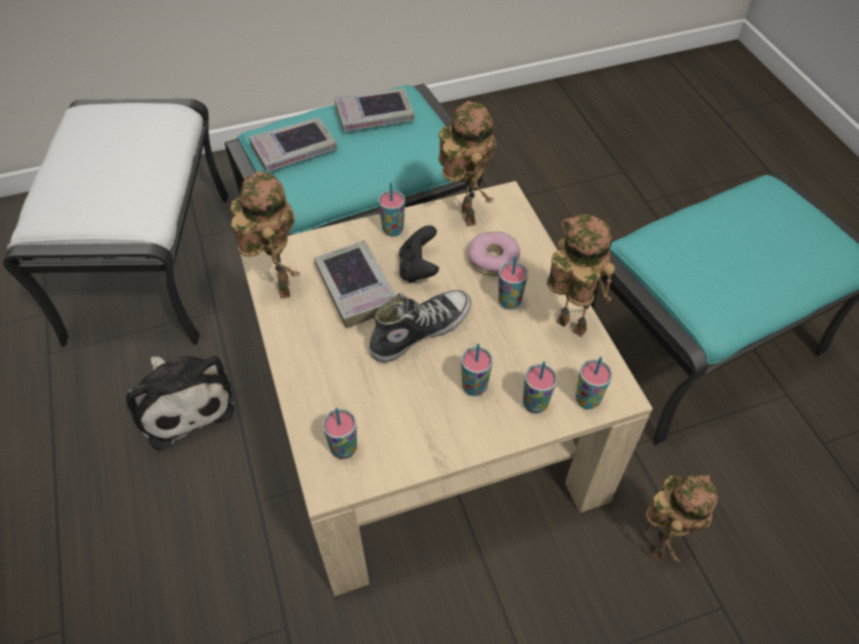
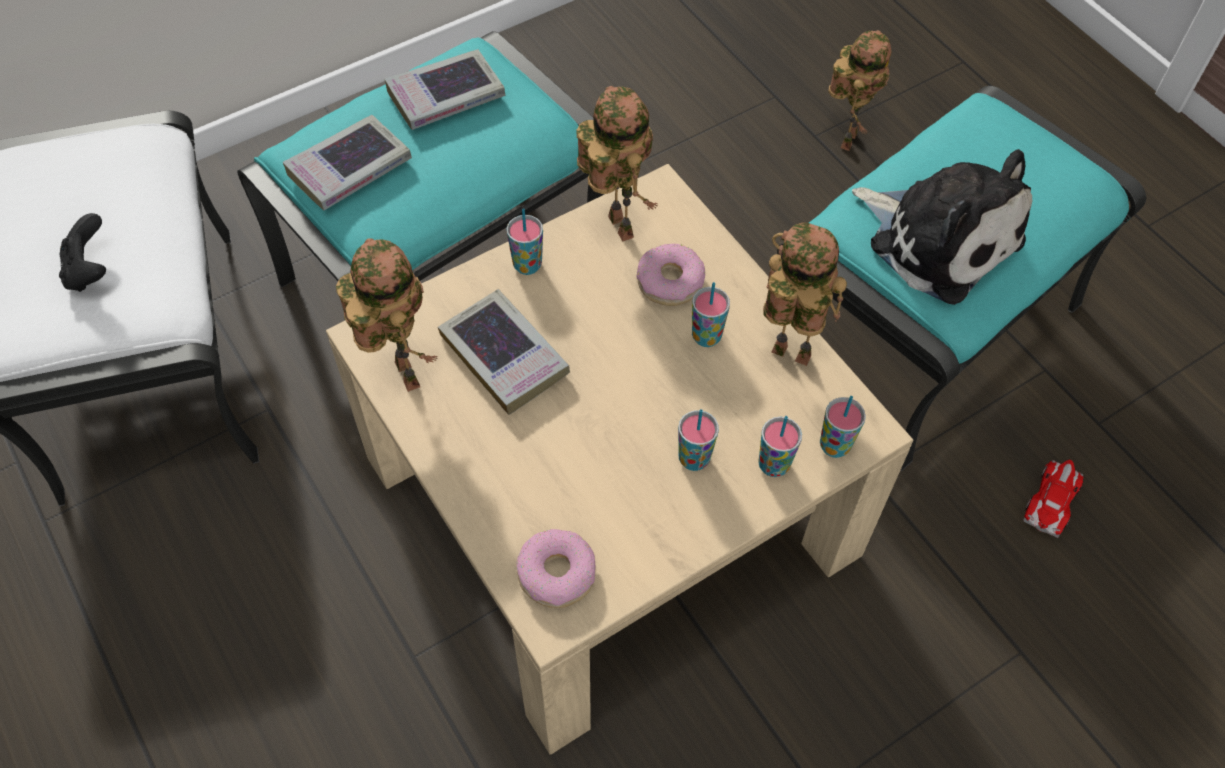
camera: 15 degrees left, 5 degrees up
(183, 401) = (265, 546): plush toy -> plush toy (938, 238)
(344, 449) = (556, 574): cup -> donut
(418, 269) = (577, 314): black game controller -> black game controller (90, 271)
(420, 331) = (604, 398): shoe -> none
(660, 544) = (933, 593): toy robot -> toy robot (846, 137)
(773, 493) = (1052, 499): none -> toy car

